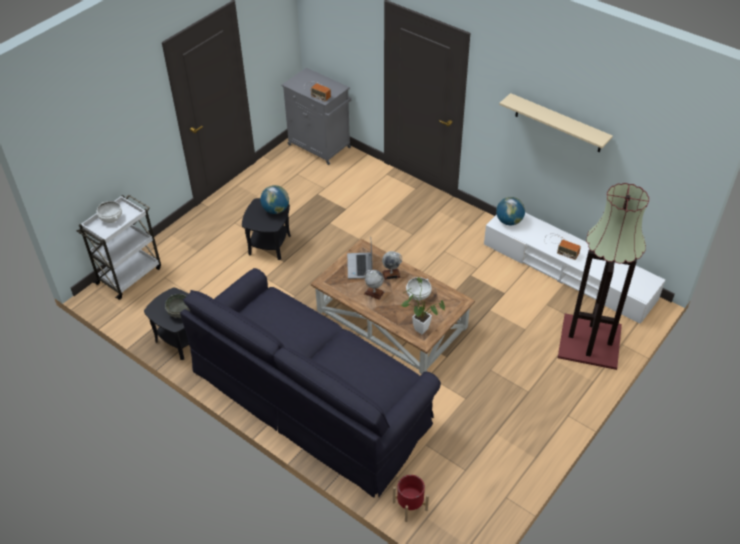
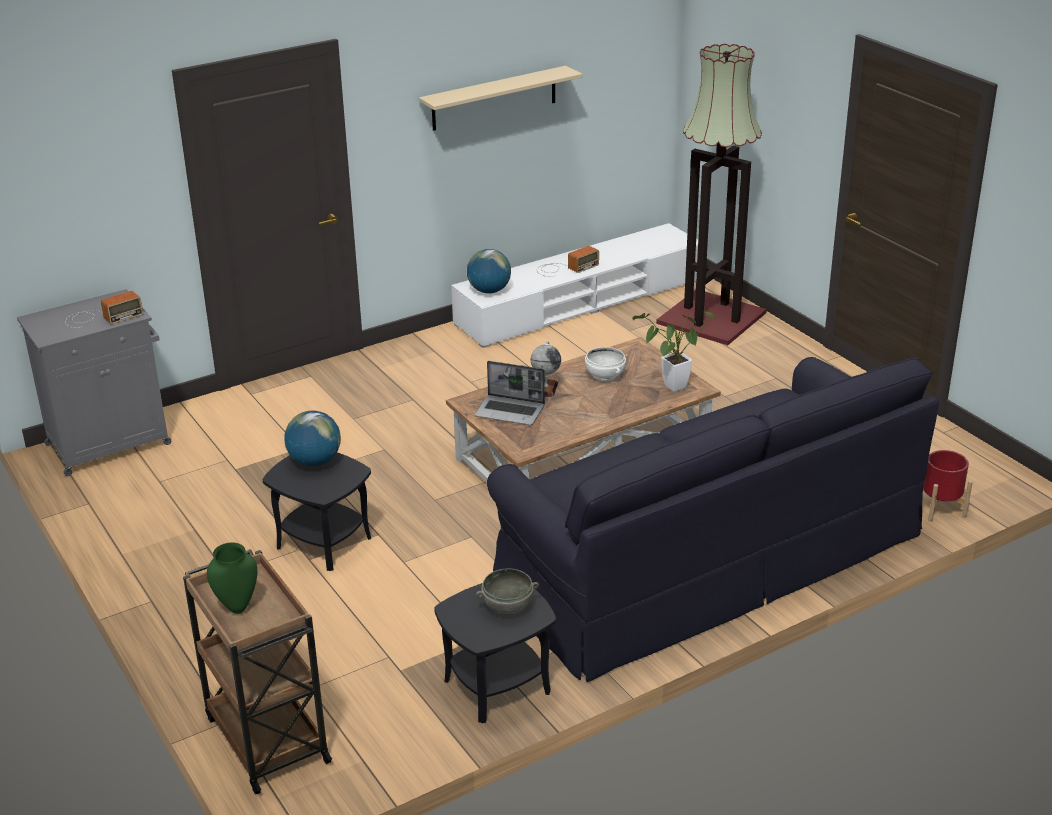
camera: 70 degrees left, 15 degrees down
(111, 218) = (237, 608): white bowl -> green vase
(130, 275) = (266, 738): white cart -> brown cart
(374, 293) = (576, 410): globe -> none

